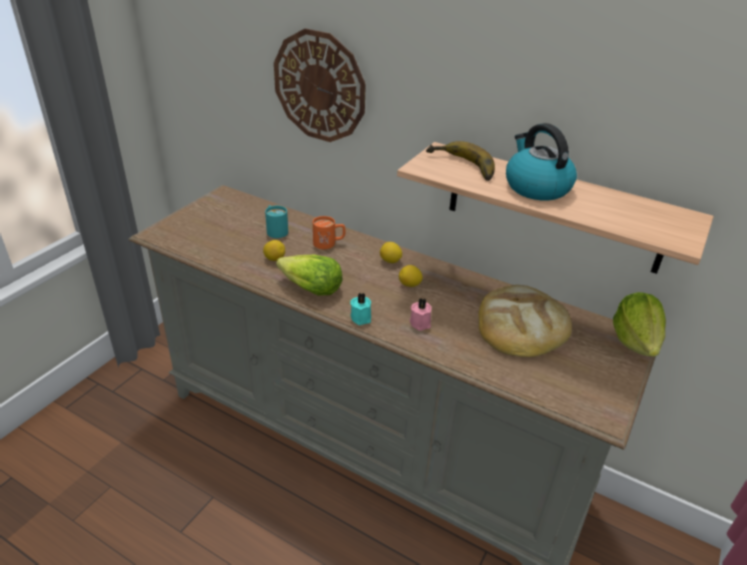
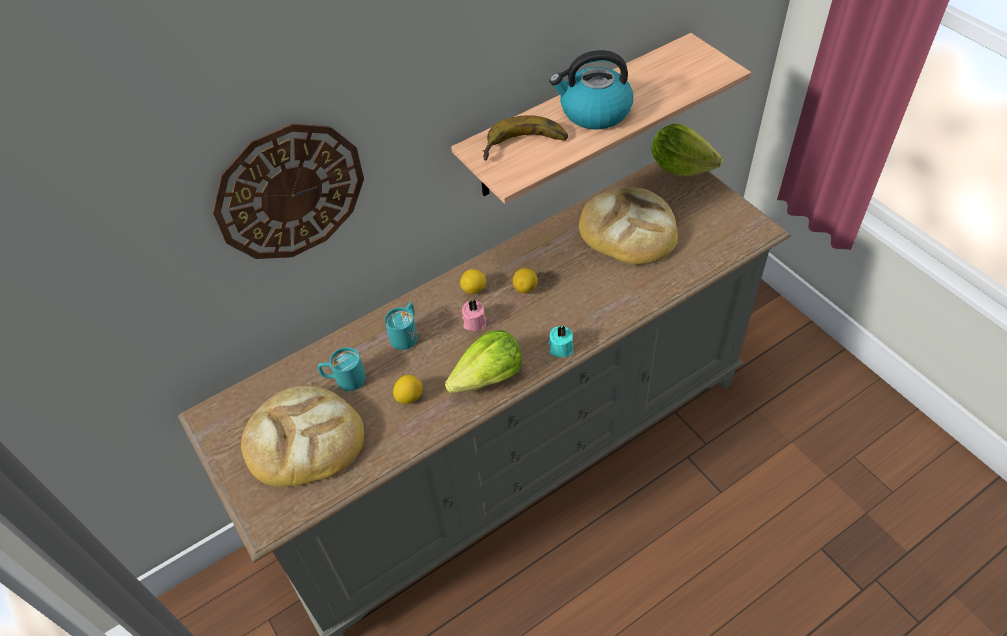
camera: 60 degrees left, 15 degrees up
(220, 229) = (303, 439): none -> bread
(329, 243) = (406, 333): orange mug -> turquoise mug
(420, 322) = (591, 302): pink candle -> pink candle (474, 322)

